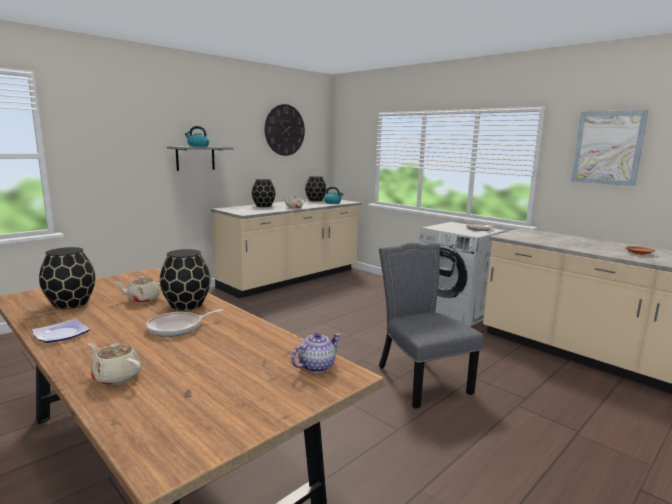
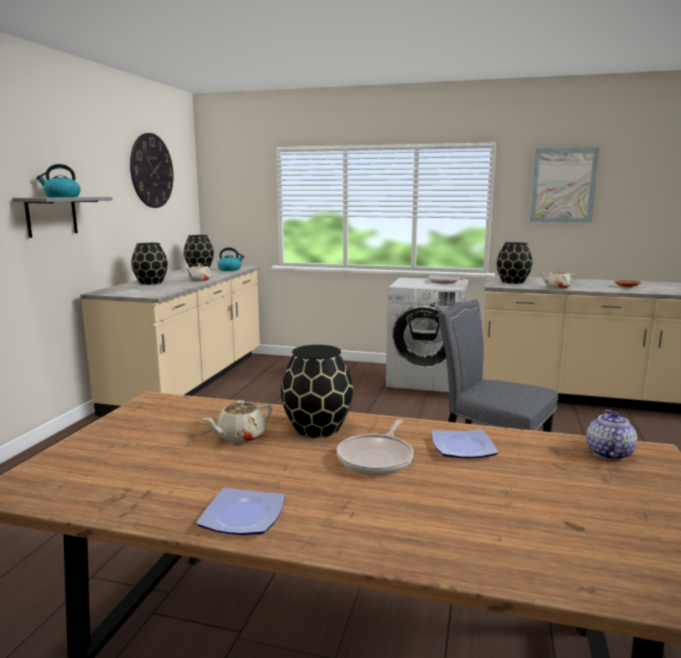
camera: 30 degrees left, 0 degrees up
(70, 303) = (140, 471): black vase -> black vase (512, 282)
(116, 377) = (458, 540): beige teapot -> beige teapot (557, 287)
(235, 337) = (464, 448): none -> plate

